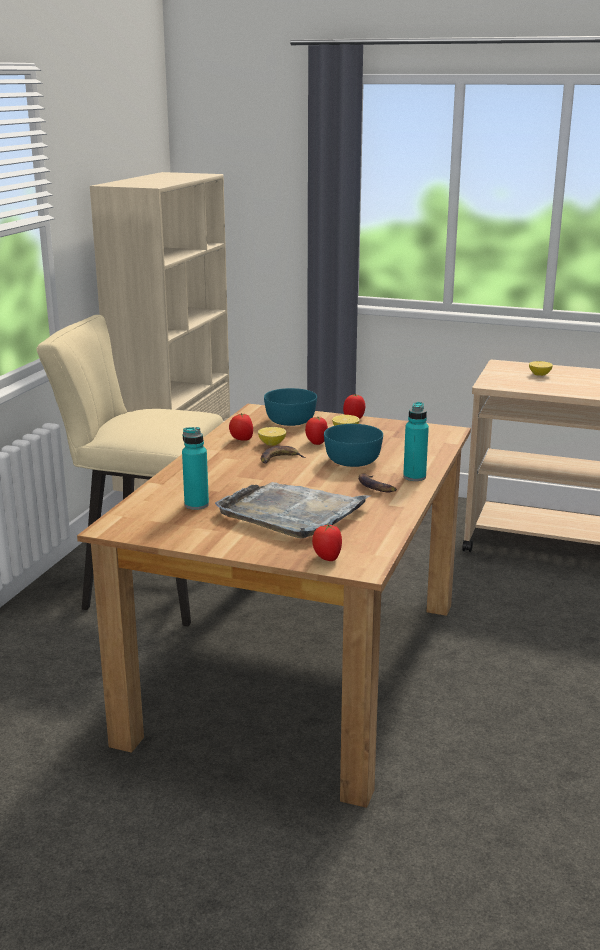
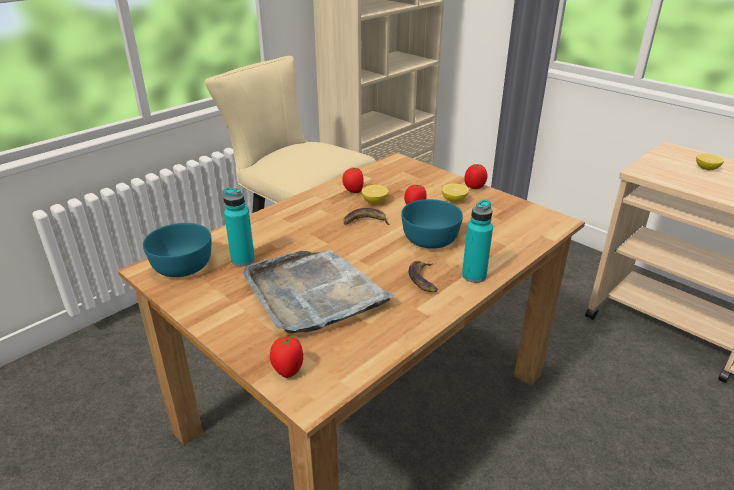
camera: 25 degrees right, 10 degrees up
(290, 421) = (414, 179): turquoise bowl -> turquoise bowl (182, 266)

